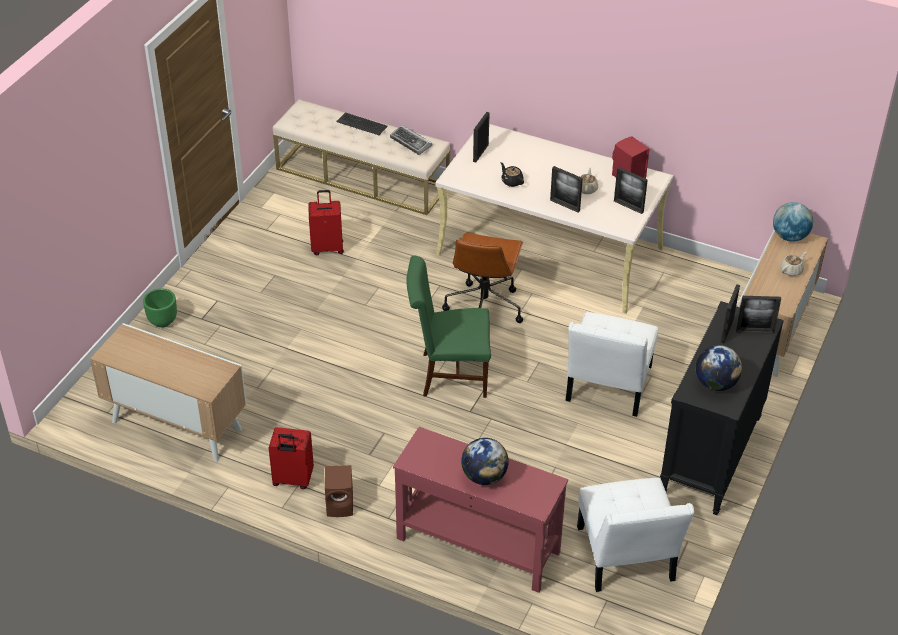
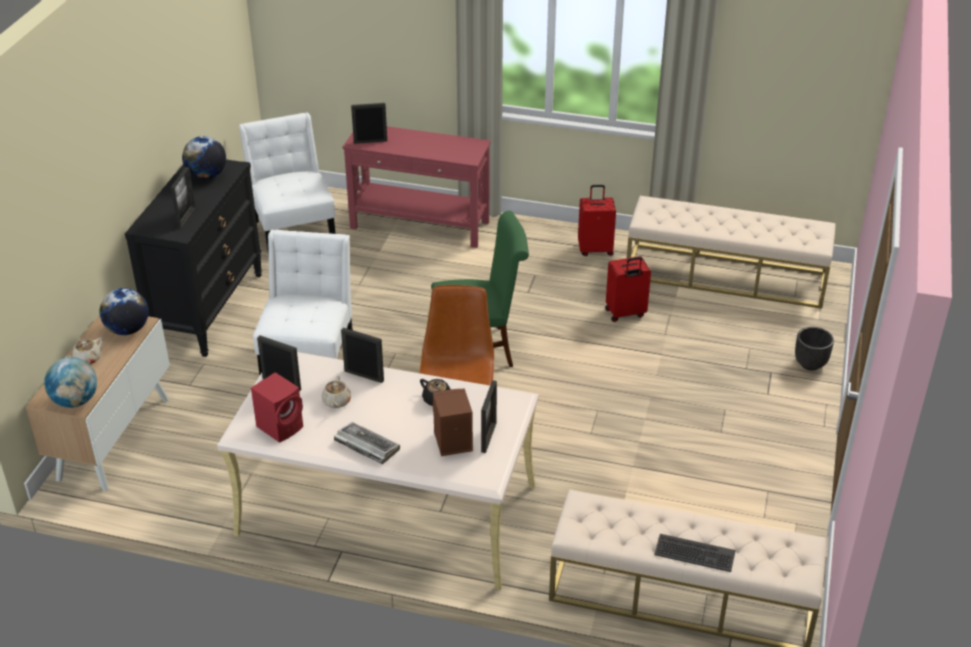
camera: 170 degrees right, 5 degrees down
(162, 321) = (810, 364): green planter -> black planter
(175, 426) = (726, 275): cabinet -> beige bench
(327, 247) = (676, 476): red suitcase -> red suitcase (625, 313)
(341, 505) = (544, 237): brown speaker -> brown speaker (451, 442)
(411, 143) = (606, 528): keyboard -> keyboard (366, 446)
(484, 476) = (412, 141): globe -> globe (127, 330)
(755, 331) = (158, 219): picture frame -> picture frame (370, 141)

